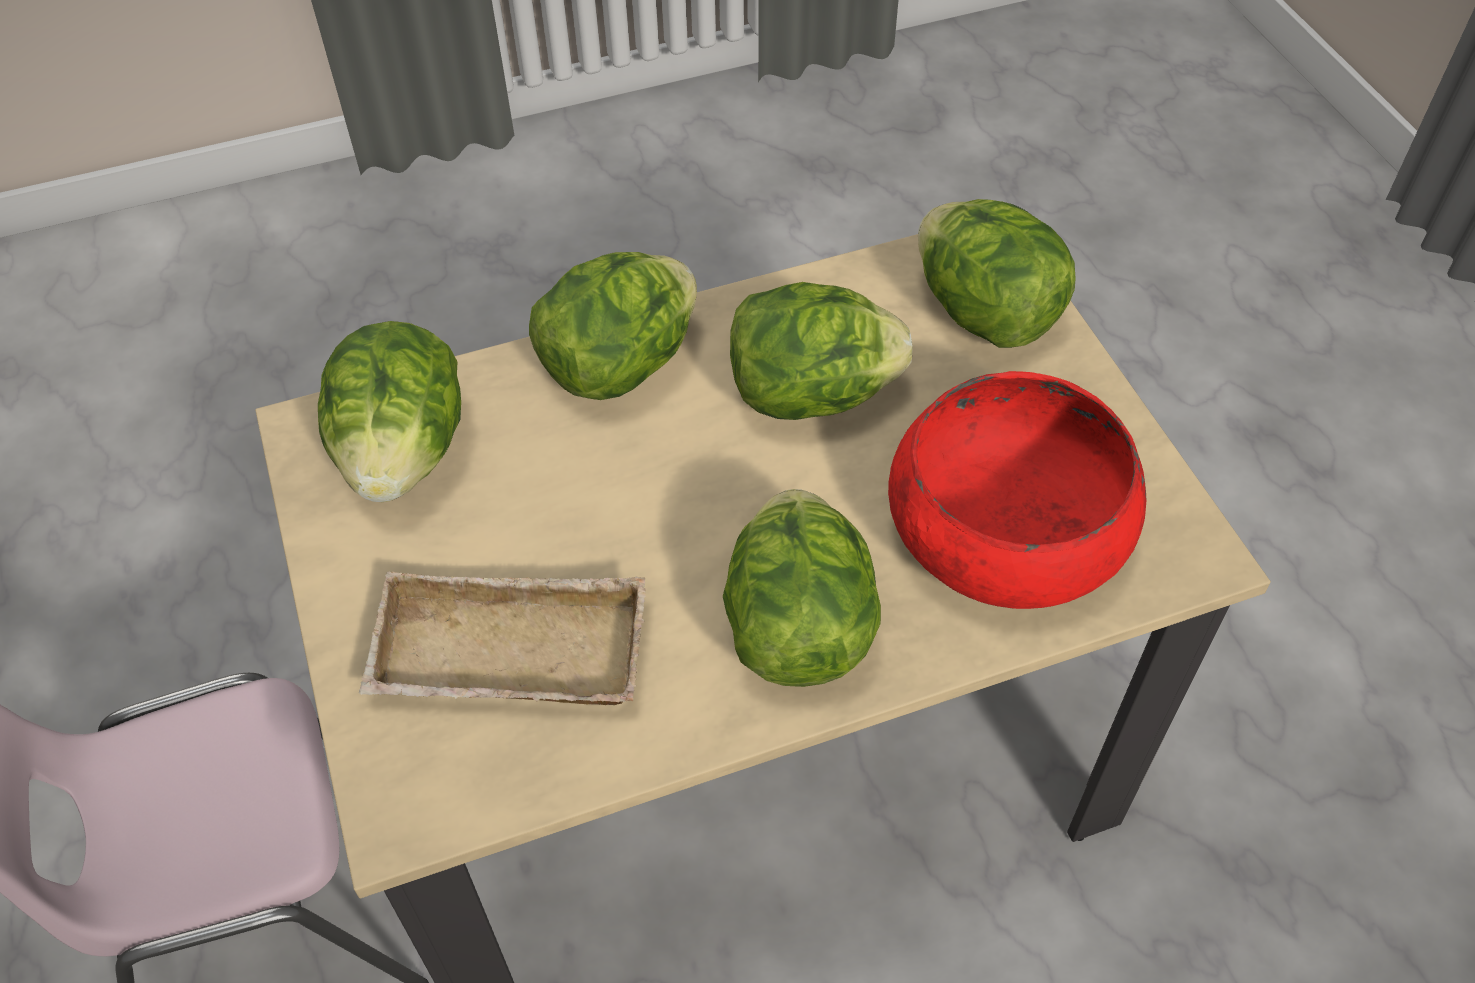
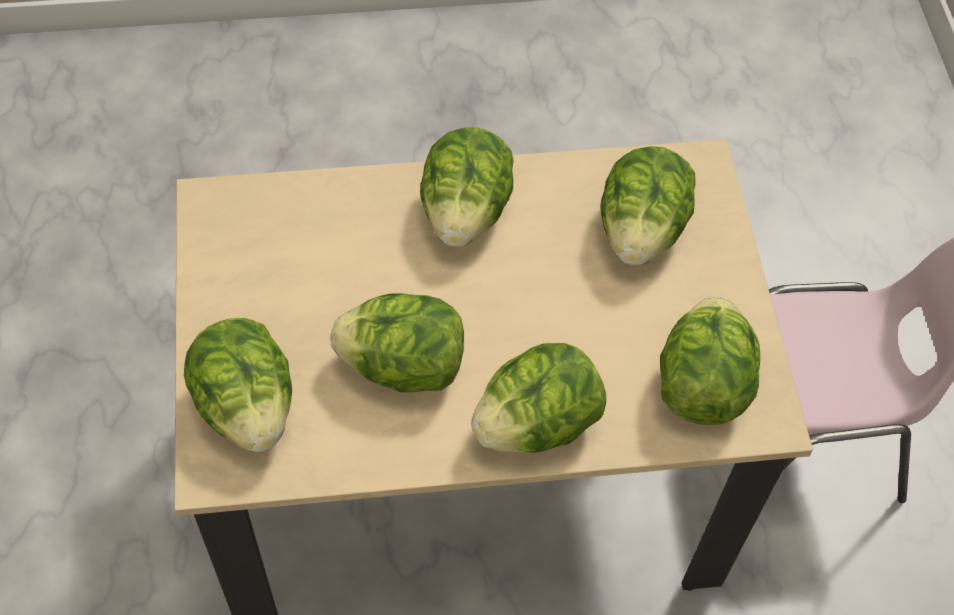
camera: 170 degrees left, 5 degrees up
(505, 659) = (641, 231): beige tray -> lettuce
(1006, 529) = (315, 241): red bowl -> none

